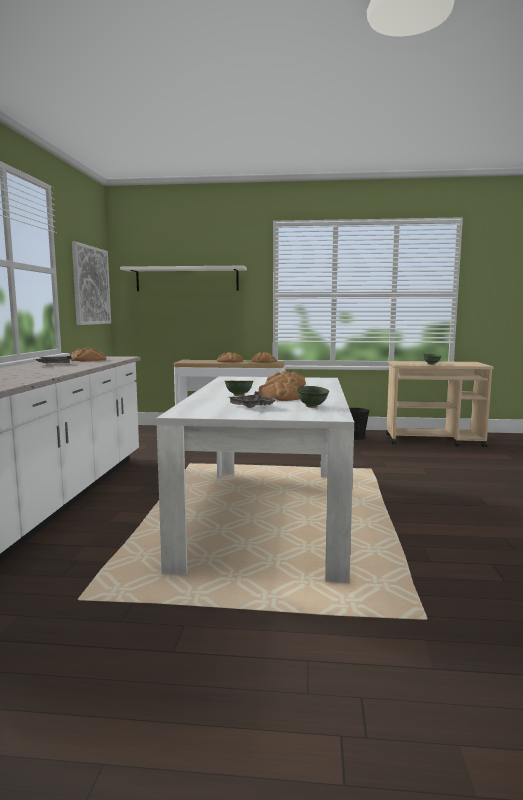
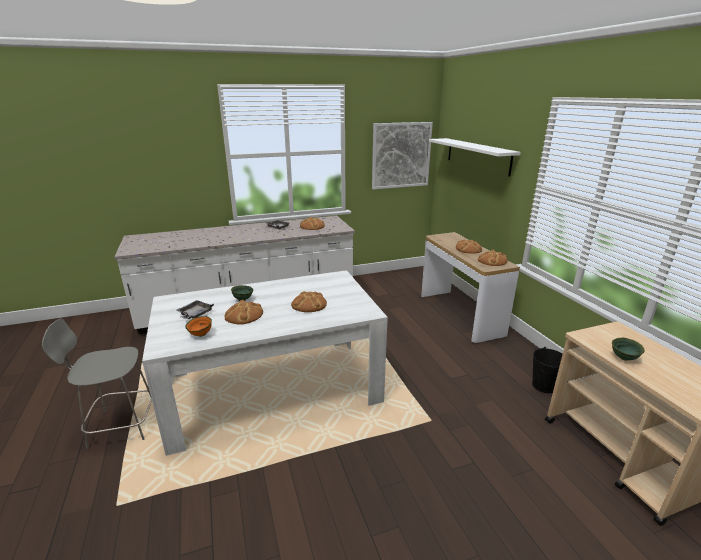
camera: 65 degrees right, 15 degrees up
(252, 620) = (120, 425): none -> grey stool
(312, 407) = (201, 335): green bowl -> orange bowl

